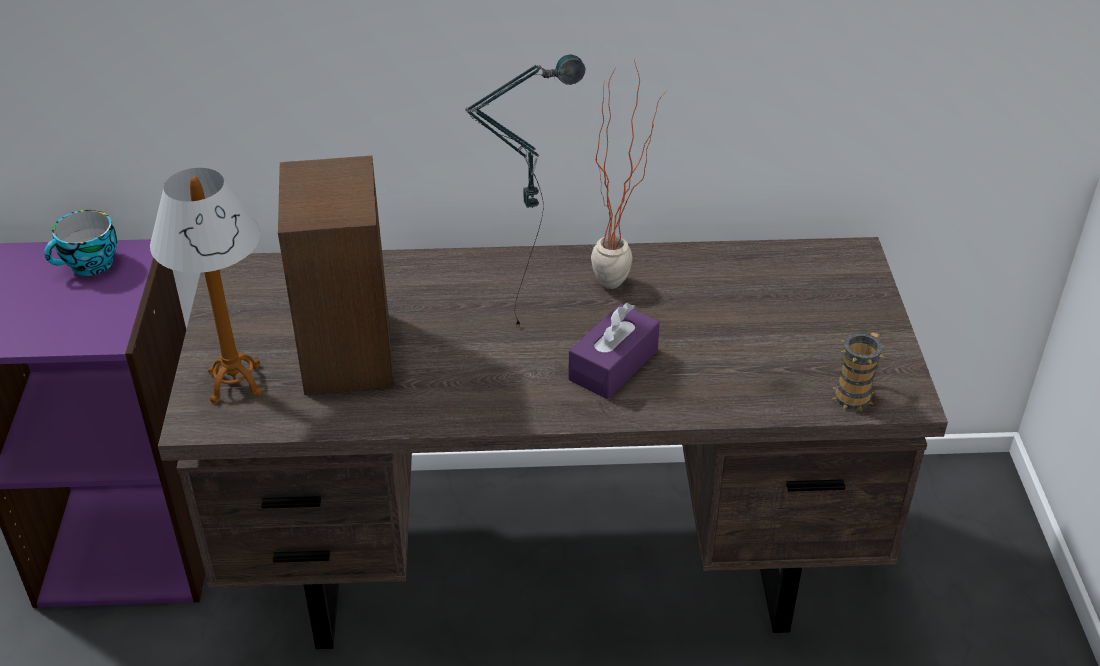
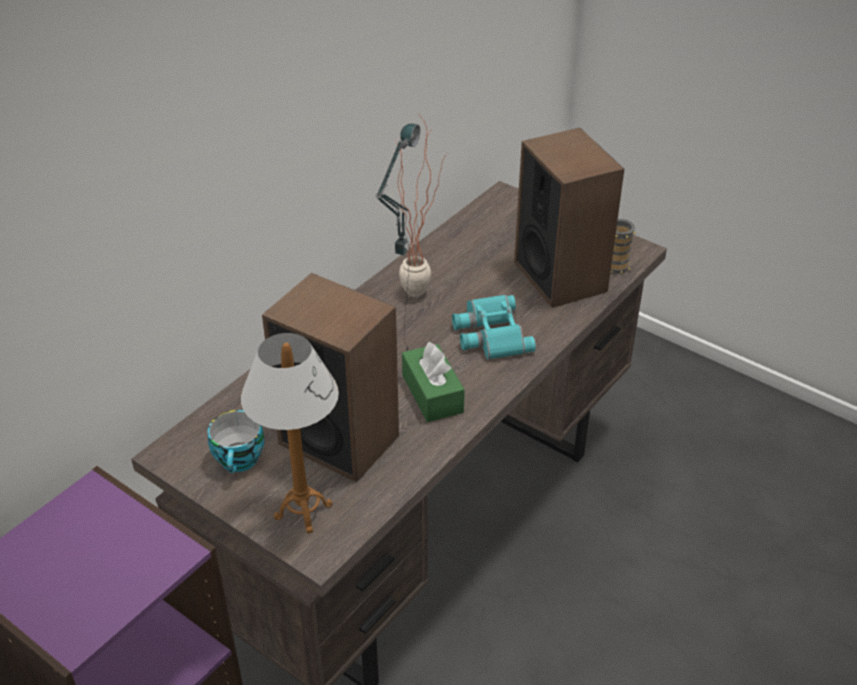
camera: 50 degrees left, 0 degrees up
(89, 265) = (72, 524): cup -> cup (240, 460)
(476, 376) = (432, 394): none -> green tissue box
(613, 365) = (489, 333): purple tissue box -> turquoise binoculars
(775, 365) = (560, 276): none -> speaker

